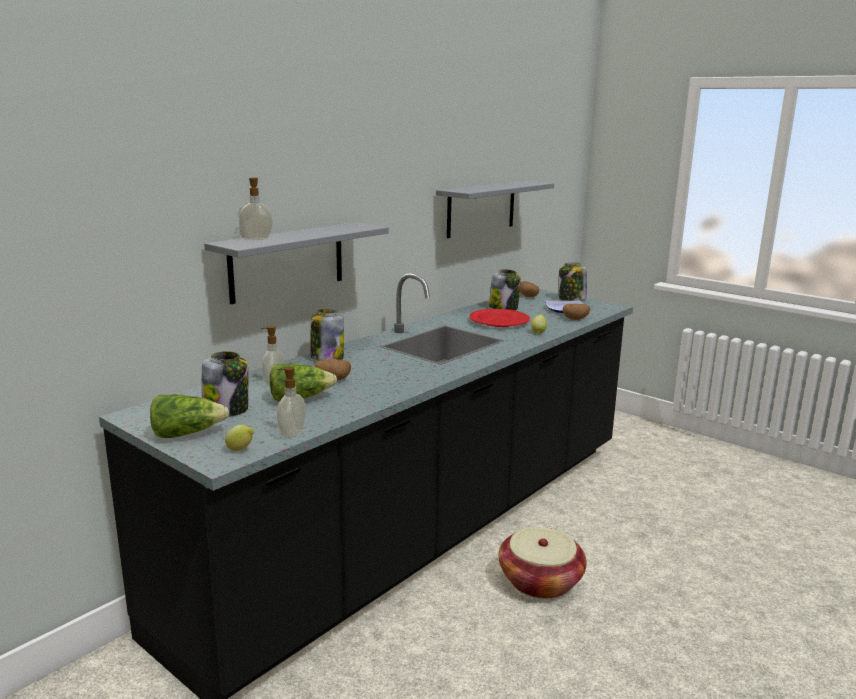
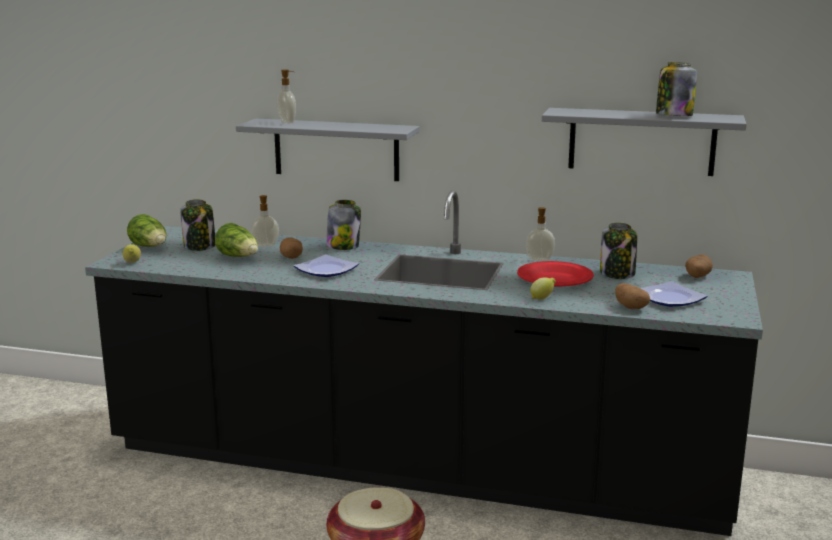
camera: 65 degrees right, 0 degrees up
(291, 433) = (169, 268): soap dispenser -> soap dispenser (539, 259)
(393, 374) = (325, 270): none -> plate
(571, 299) = (728, 296): jar -> jar (673, 115)

